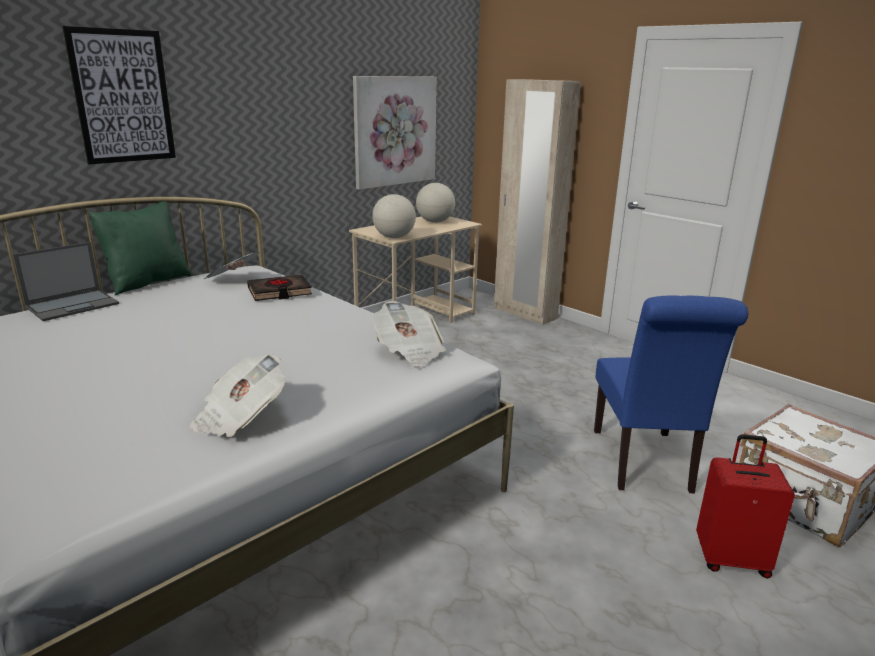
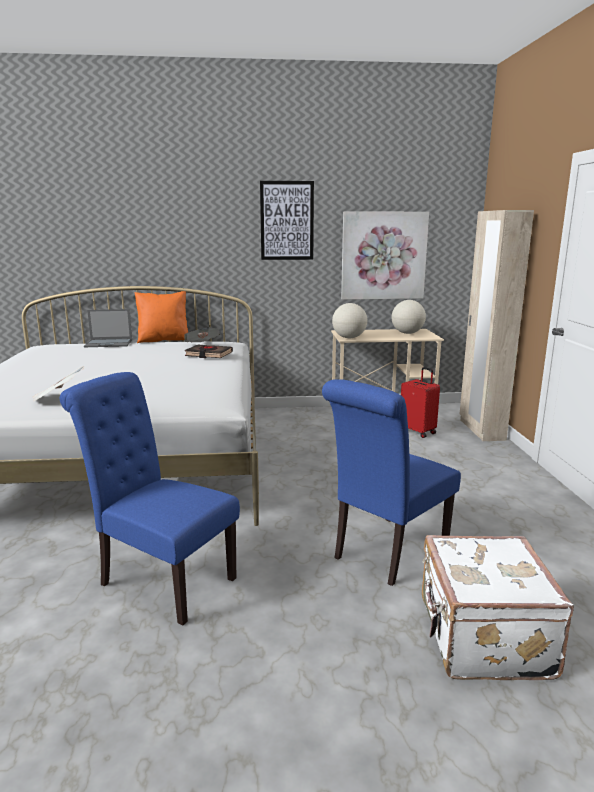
camera: 40 degrees right, 5 degrees down
(122, 97) = (168, 225): picture -> picture (287, 221)
(147, 282) = (163, 340): green pillow -> orange pillow
(409, 351) = (199, 394): newspaper -> none
(521, 603) = (161, 579): none -> blue chair
(731, 559) = (337, 633): red suitcase -> red suitcase (418, 431)

